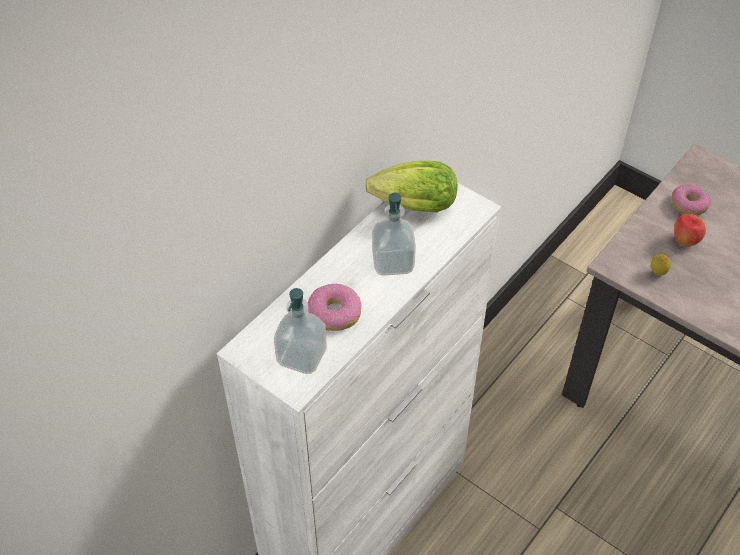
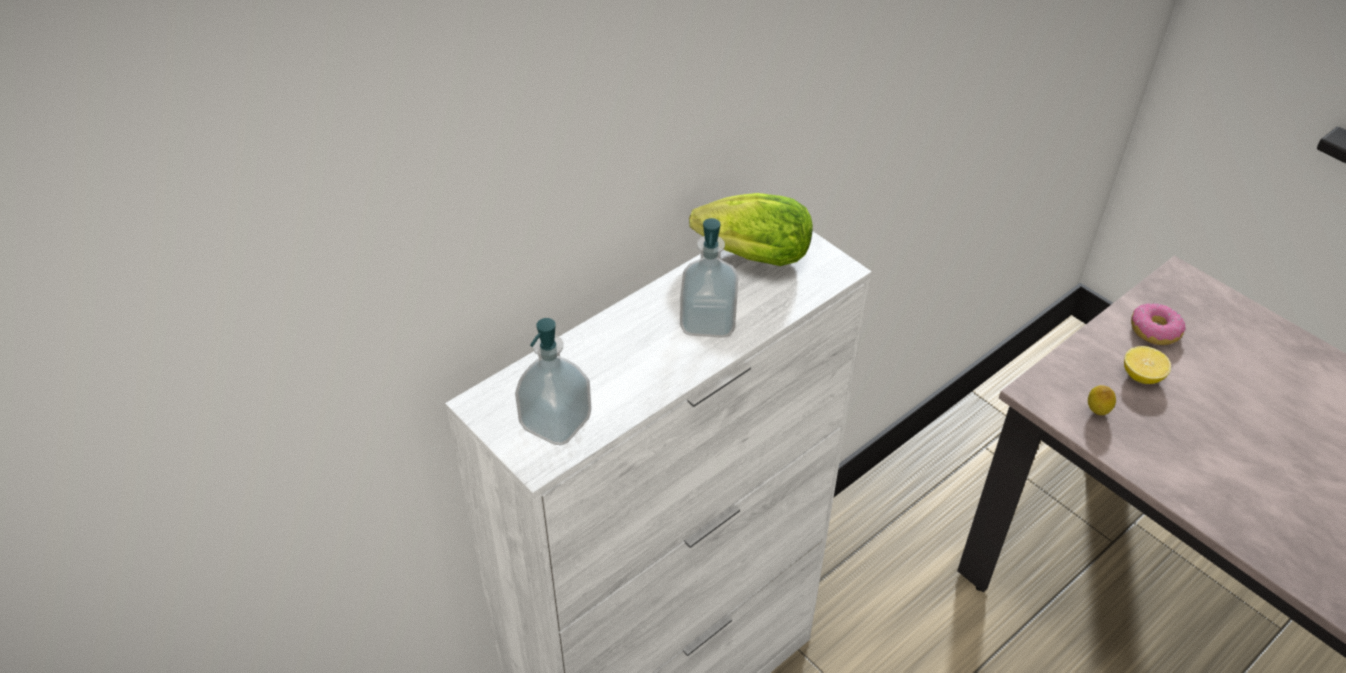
camera: 10 degrees right, 5 degrees down
(334, 313) = (613, 374): donut -> none
(685, 241) = (1141, 376): apple -> lemon

